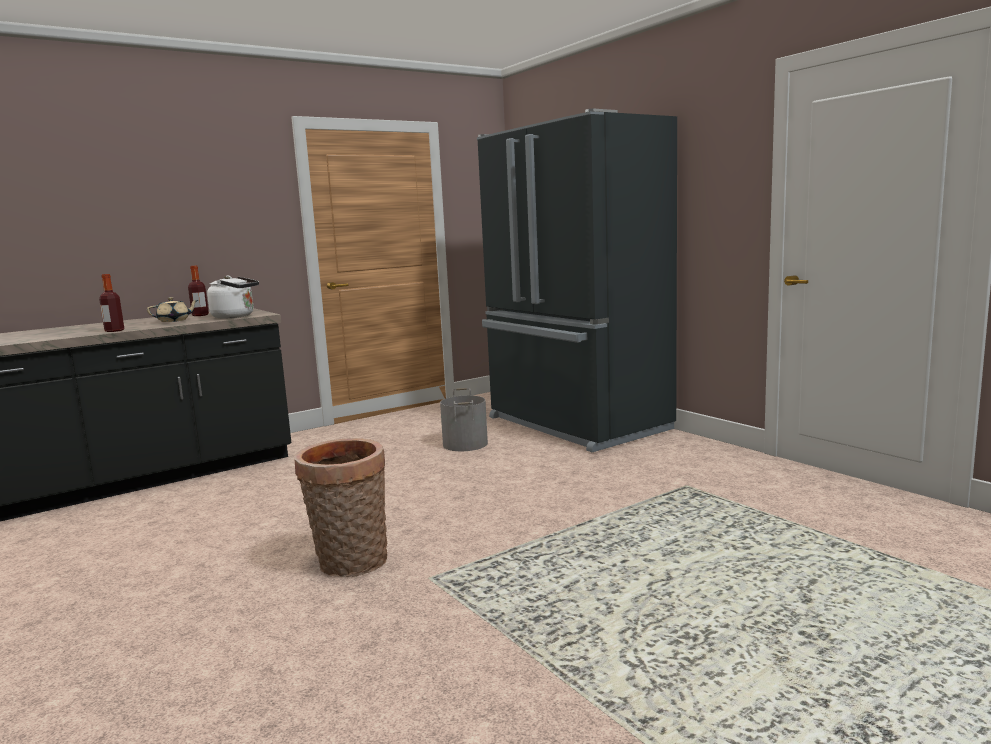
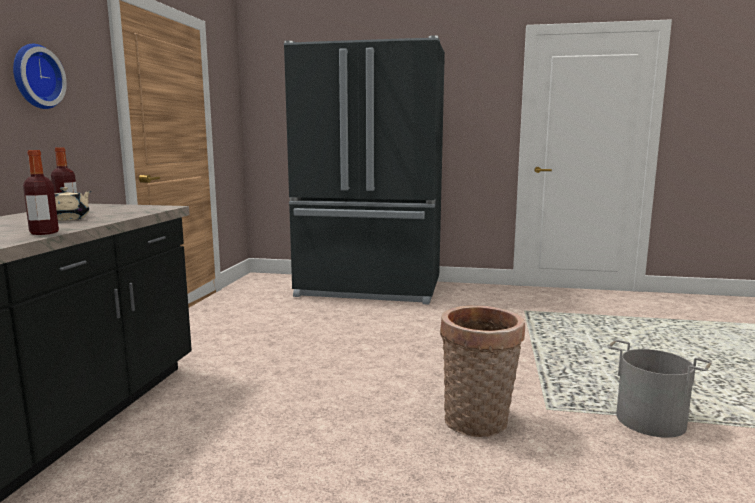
camera: 45 degrees left, 0 degrees up
(206, 210) = (35, 77): none -> wall clock
(236, 316) = (141, 210): white kettle -> none
(466, 444) = (325, 319): grey bucket -> grey bucket (650, 420)

